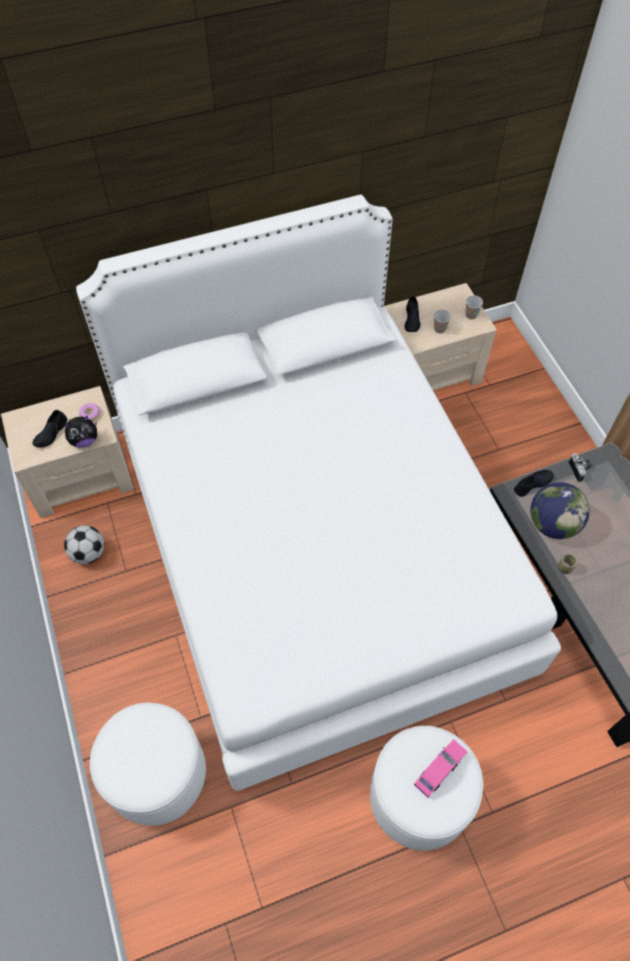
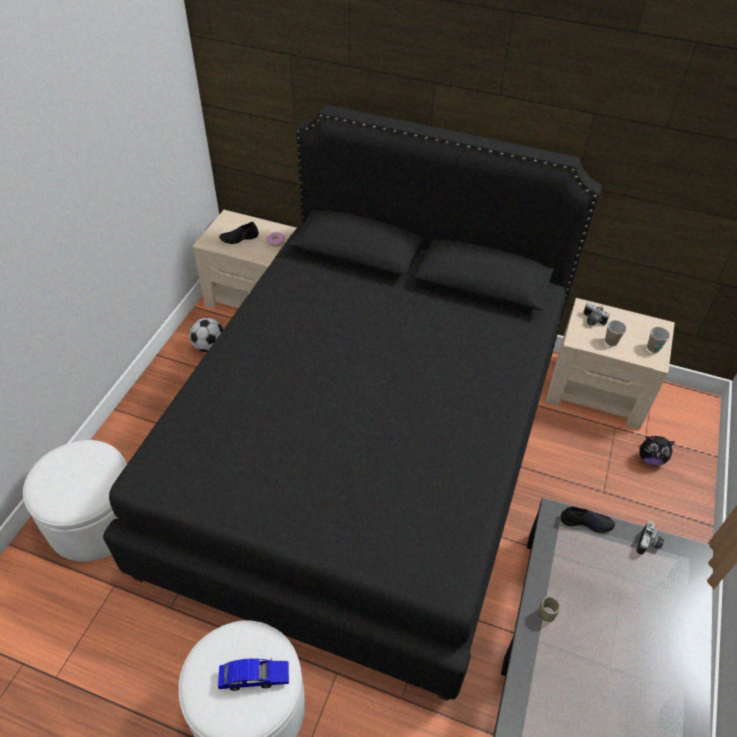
camera: 40 degrees right, 10 degrees down
(84, 440) = (255, 254): plush toy -> plush toy (650, 458)
(314, 546) = (366, 452): white bed -> black bed
(412, 320) = (591, 321): black shoe -> camera
(440, 769) = (254, 677): pink toy car -> blue toy car
(552, 524) = (572, 568): globe -> none

